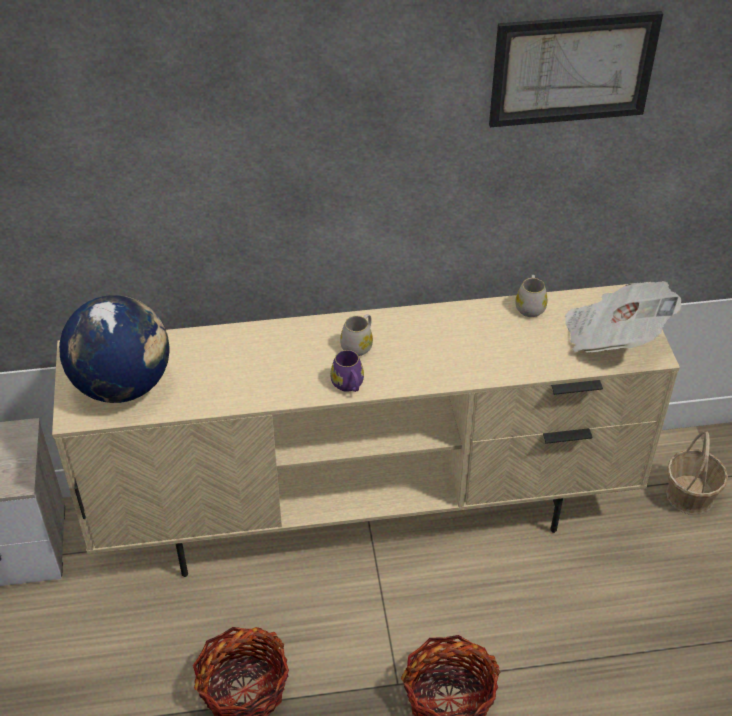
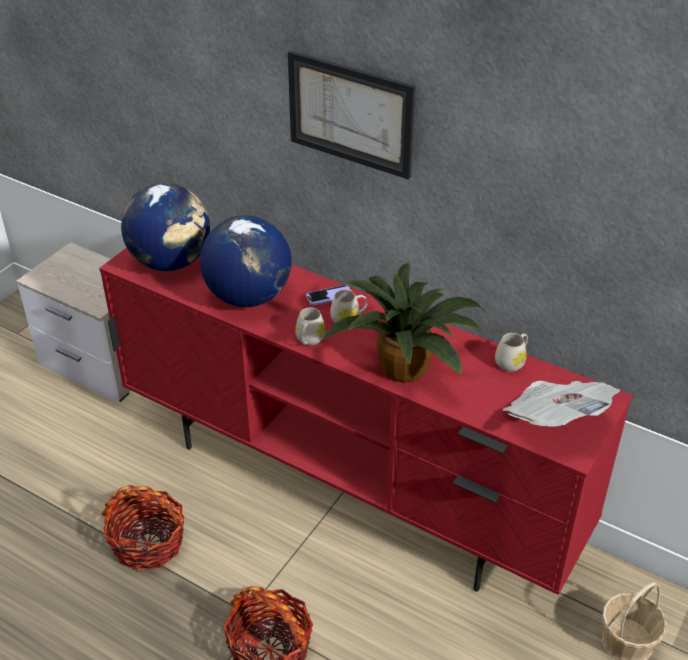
camera: 40 degrees right, 5 degrees down
(243, 376) = (248, 296): none -> globe
(317, 333) = (329, 296): none -> phone
(349, 385) = (309, 340): purple mug -> white mug
(368, 514) = (348, 486): beige tv stand -> red tv stand
(455, 359) = (406, 365): none -> potted plant
(572, 69) = (577, 137): picture -> picture (350, 114)

